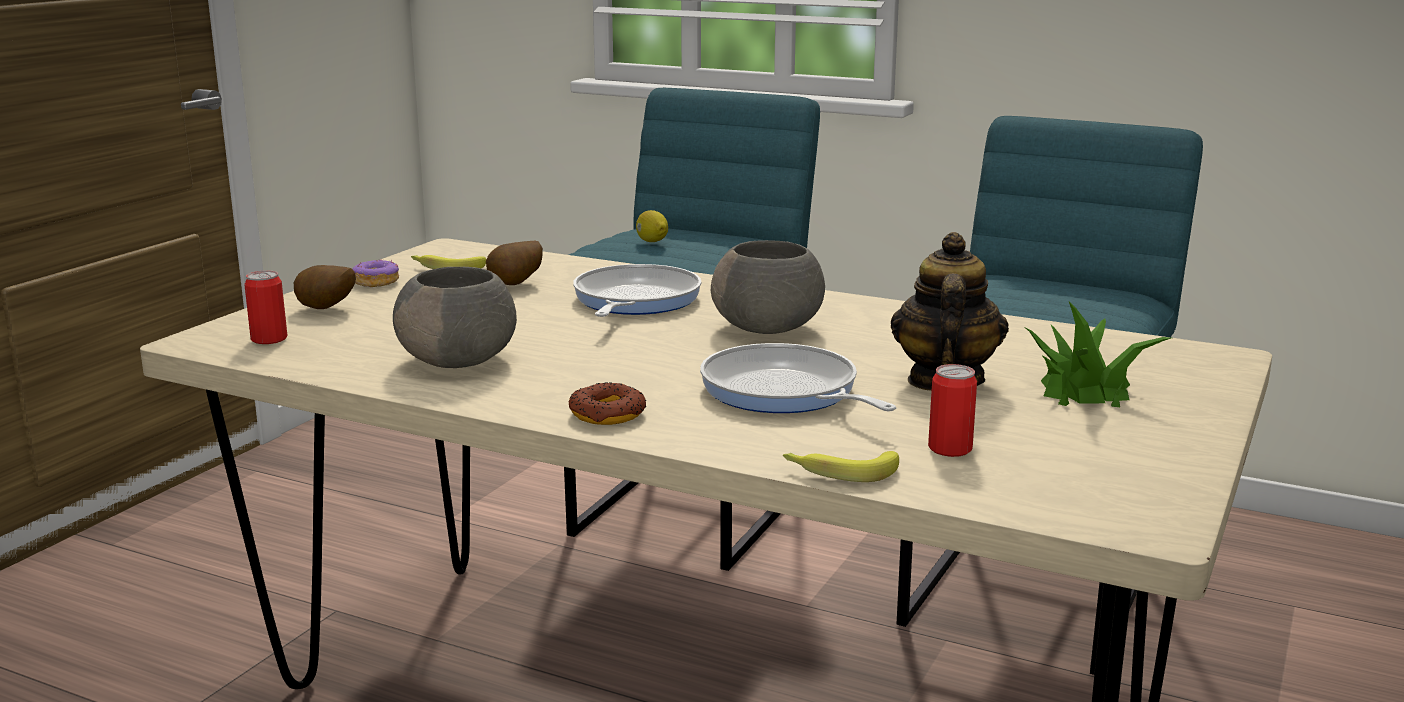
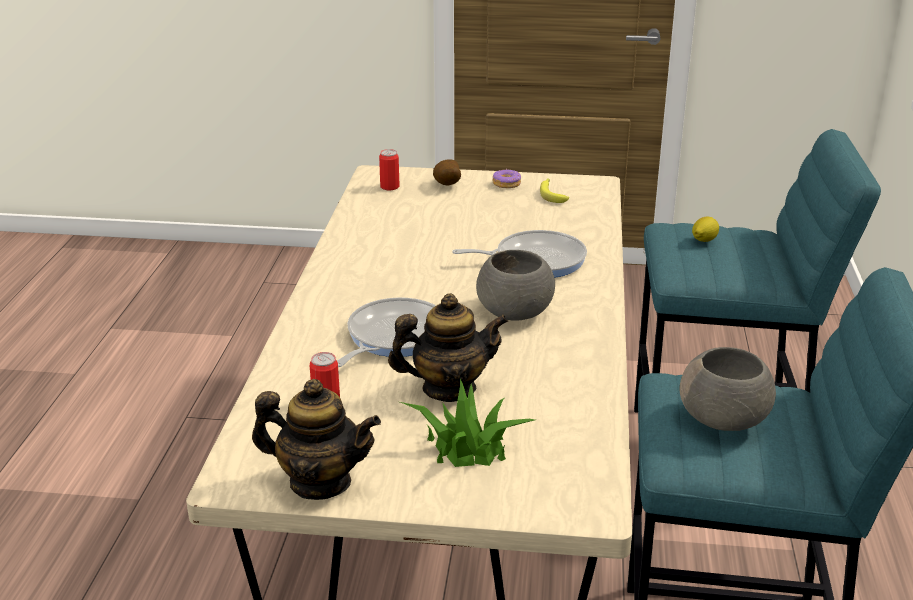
camera: 70 degrees right, 10 degrees up
(460, 360) = (388, 238): grey bowl -> grey bowl (724, 419)
(517, 284) = (537, 220): potato -> none
(607, 414) = (329, 293): donut -> none
(840, 472) = (276, 372): banana -> none
(1156, 472) = (320, 482): none -> teapot

